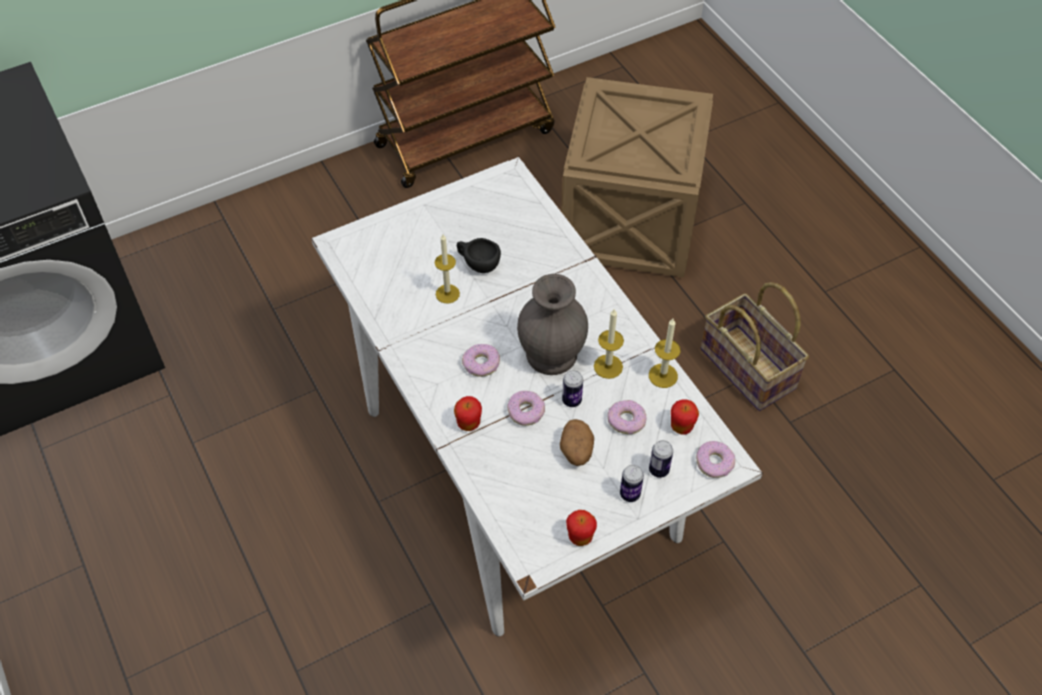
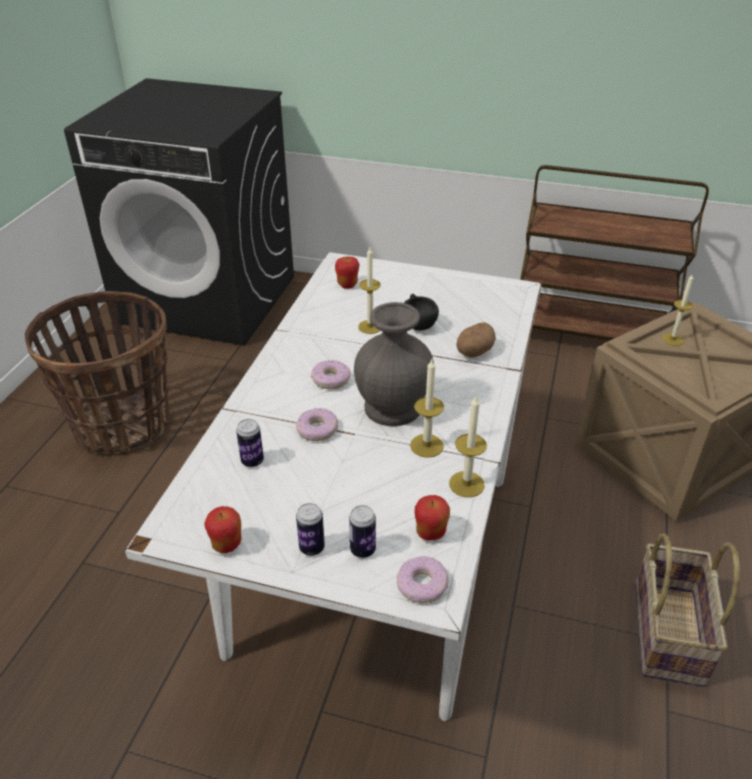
camera: 45 degrees right, 15 degrees down
(155, 536) = (123, 424): none -> basket
(468, 423) = (266, 408): apple -> apple (347, 285)
(571, 400) = (363, 447): can -> can (252, 461)
(576, 451) = (315, 483): potato -> potato (473, 352)
(606, 129) = (672, 339): none -> candle
(626, 420) = (388, 492): donut -> none

